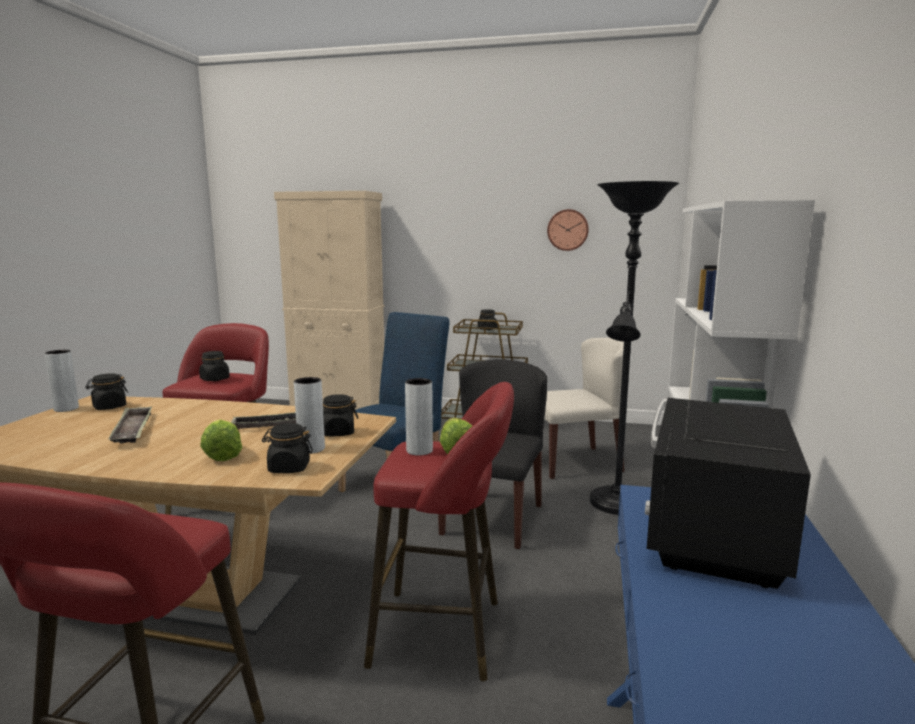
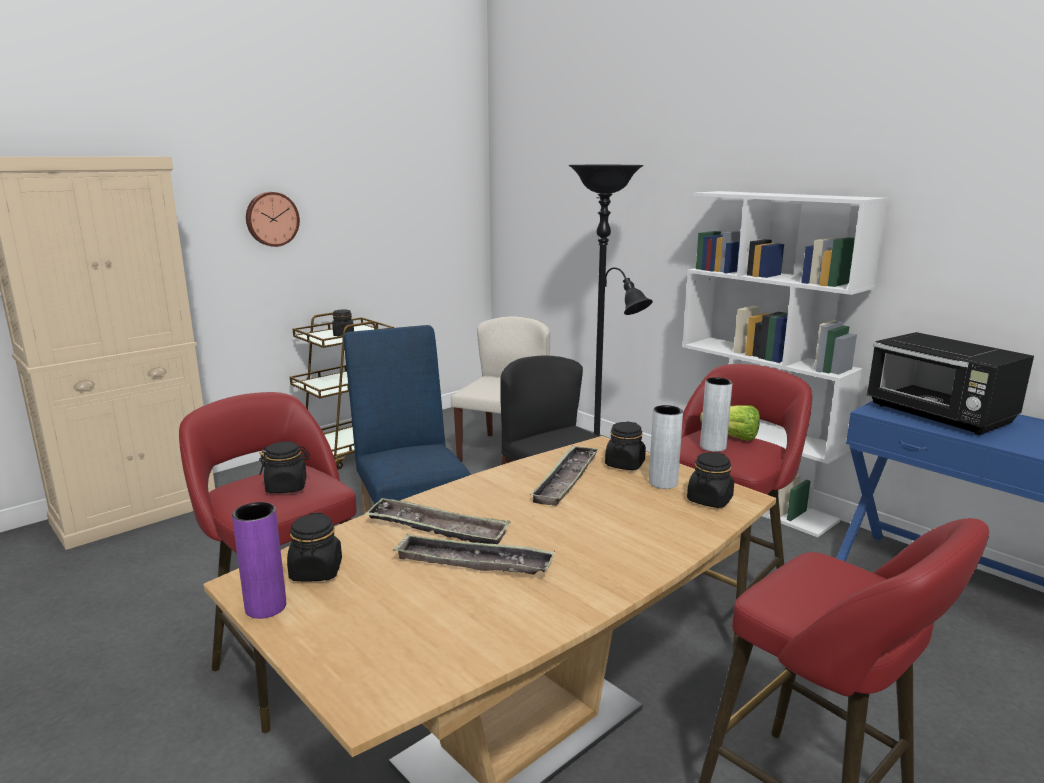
camera: 55 degrees left, 5 degrees up
(66, 408) = (266, 607): grey vase -> purple vase
(177, 414) = (437, 529): none -> tray
(224, 453) = (631, 521): lettuce -> none
(567, 230) = (392, 202): wall clock -> wall clock (271, 219)

